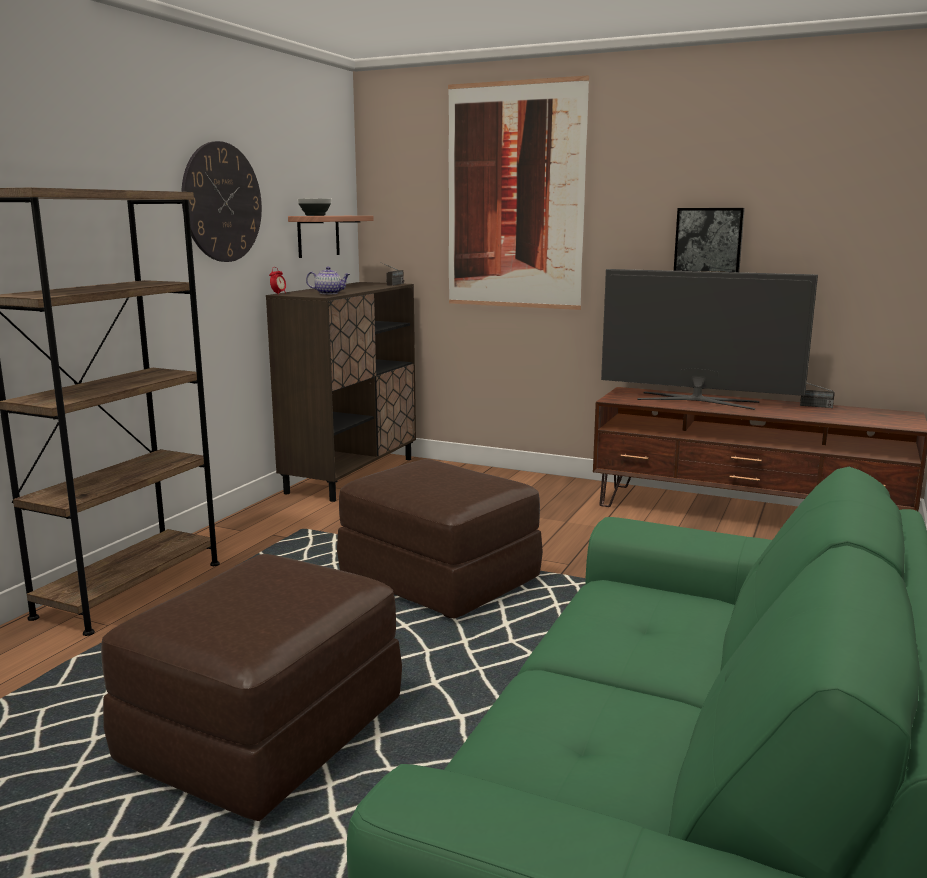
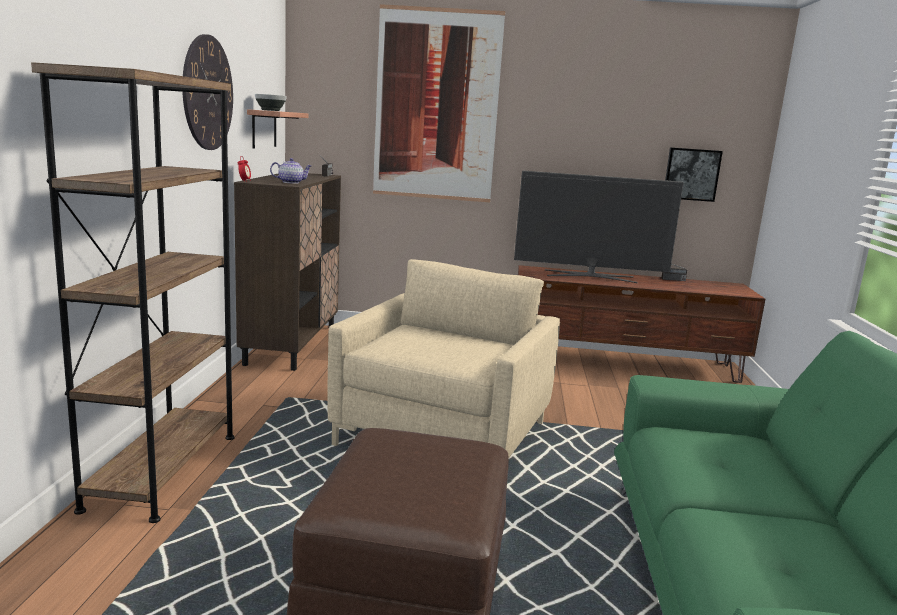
camera: 20 degrees left, 0 degrees up
(441, 579) = (444, 434): brown ottoman -> beige armchair
(708, 240) = (595, 151): picture -> picture (691, 174)

